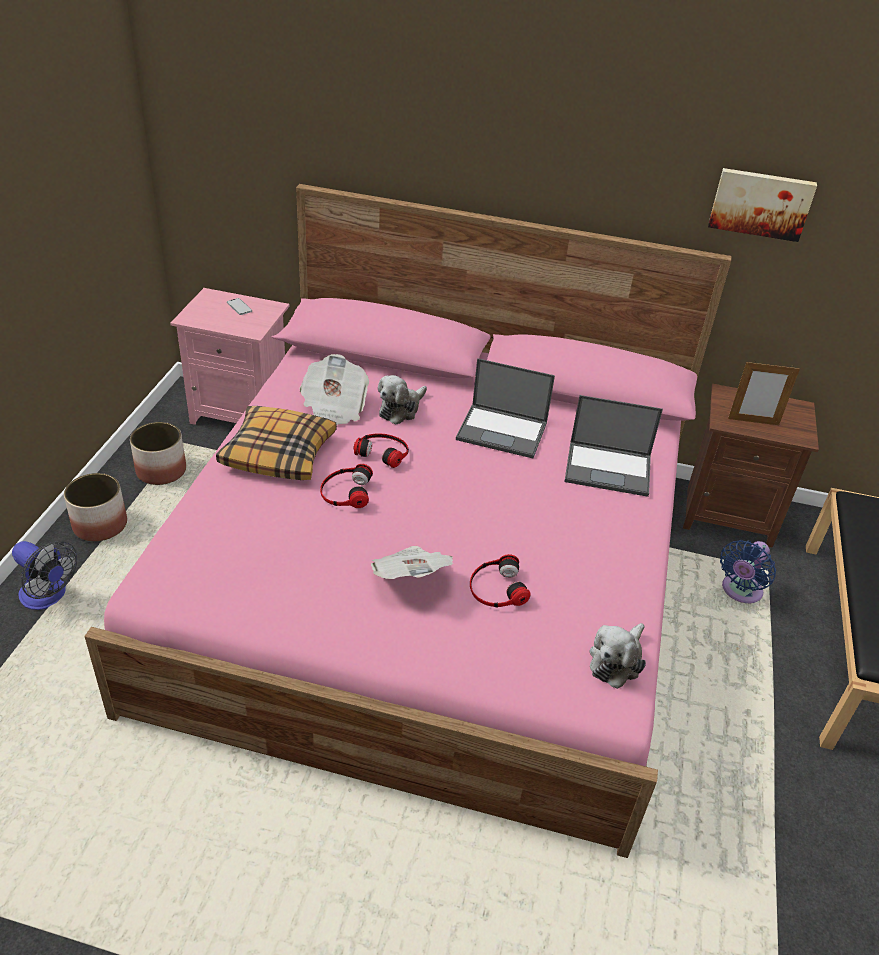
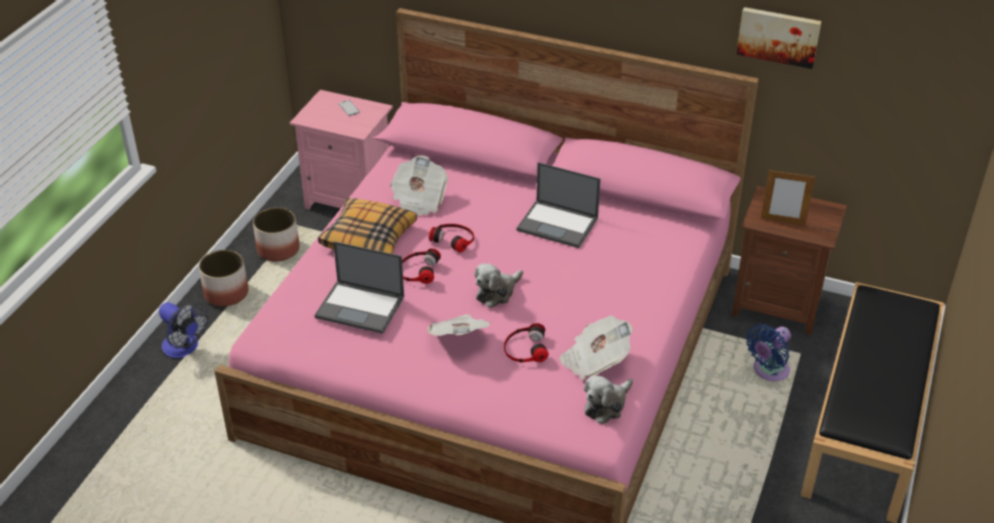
camera: 10 degrees right, 0 degrees up
(401, 409) = (475, 203): plush toy -> plush toy (497, 292)
(586, 600) = (595, 360): none -> newspaper
(609, 469) = (642, 258): laptop -> laptop (361, 307)

